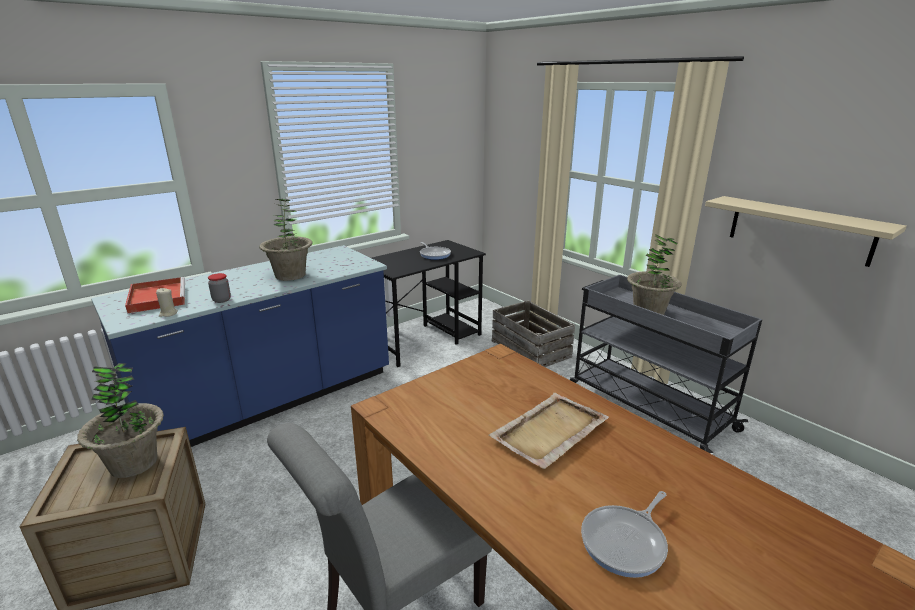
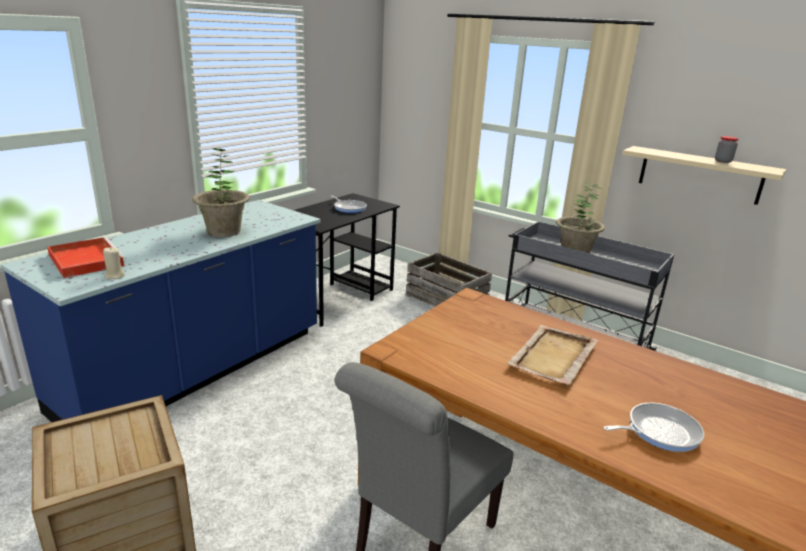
camera: 15 degrees left, 0 degrees up
(134, 463) = (124, 436): potted plant -> none
(221, 300) = (166, 259): jar -> jar (723, 161)
(626, 542) = (659, 431): frying pan -> frying pan turned 135 degrees counterclockwise

